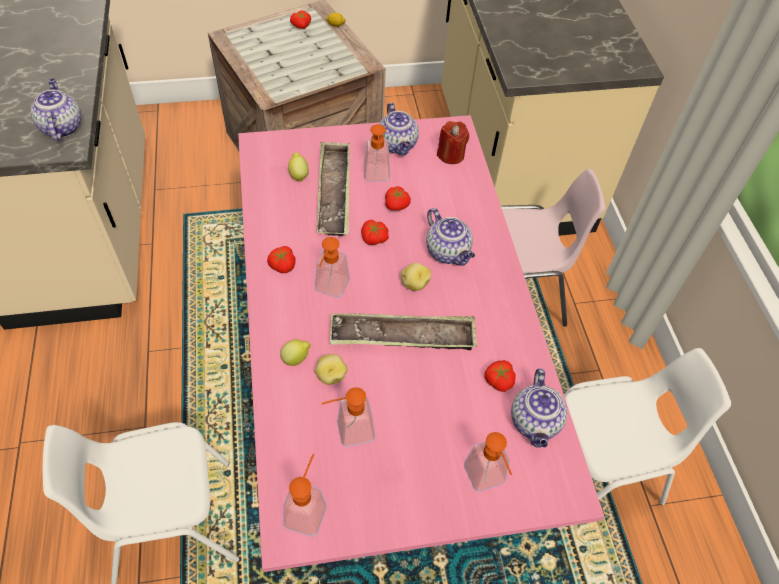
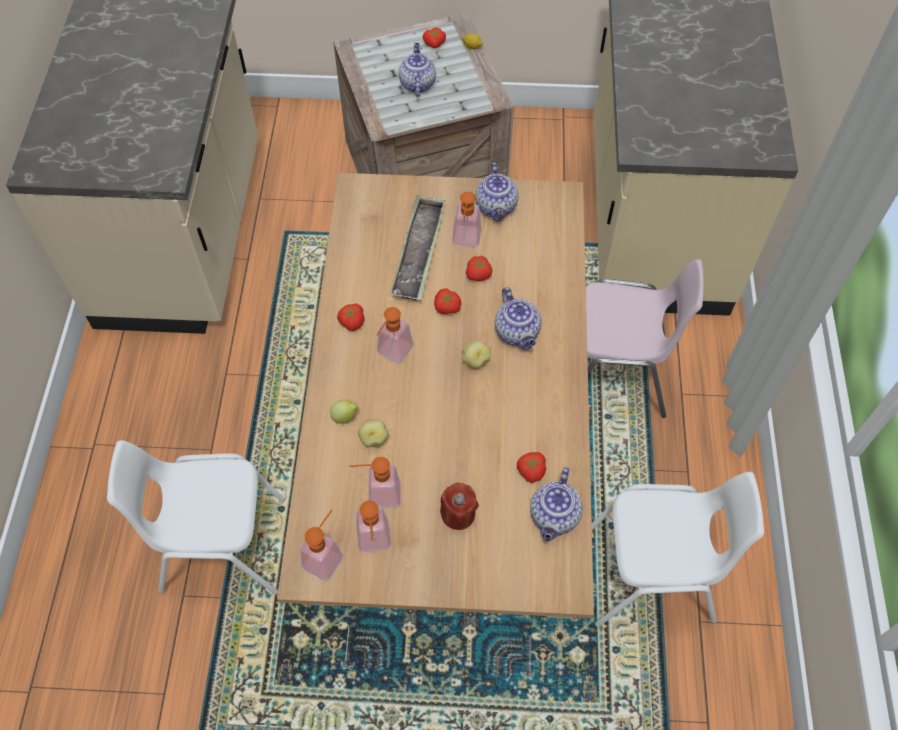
camera: 15 degrees right, 5 degrees up
(61, 127) = (166, 153): teapot -> teapot (417, 84)
(298, 175) = (388, 227): lemon -> none
(382, 399) = (449, 462): pink dining table -> brown dining table
(403, 337) = (450, 412): tray -> none
(451, 155) = (549, 226): red candle -> red candle (458, 514)
(487, 480) = (493, 561): soap dispenser -> soap dispenser (374, 543)

